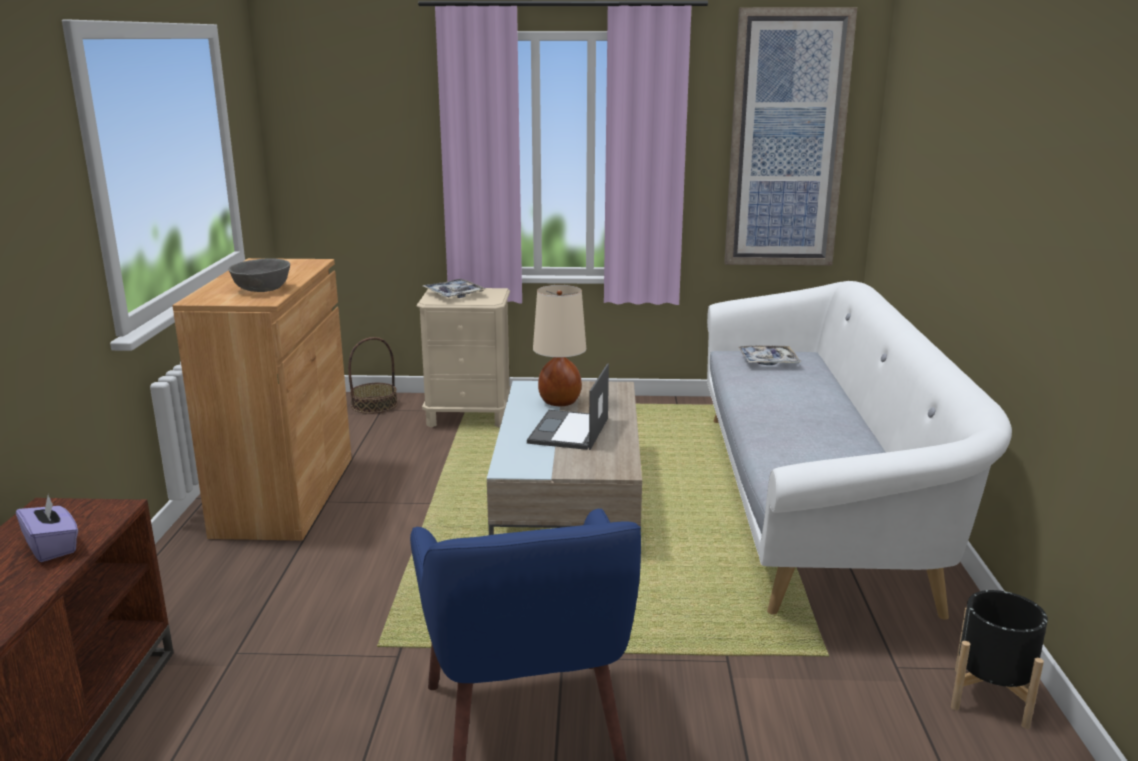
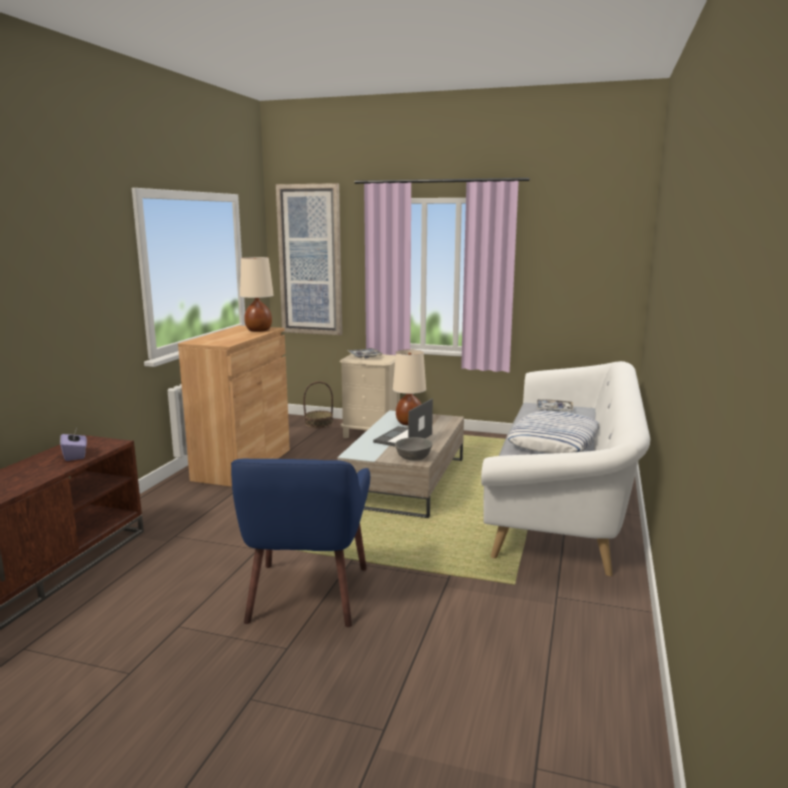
camera: 15 degrees right, 5 degrees down
(262, 289) = (230, 339): grey bowl -> grey bowl (413, 457)
(296, 267) = (259, 330): none -> beige table lamp
(786, 141) = (584, 268): picture -> picture (310, 260)
(807, 416) = (554, 441): none -> pillow
(990, 697) = (610, 621): black planter -> none

